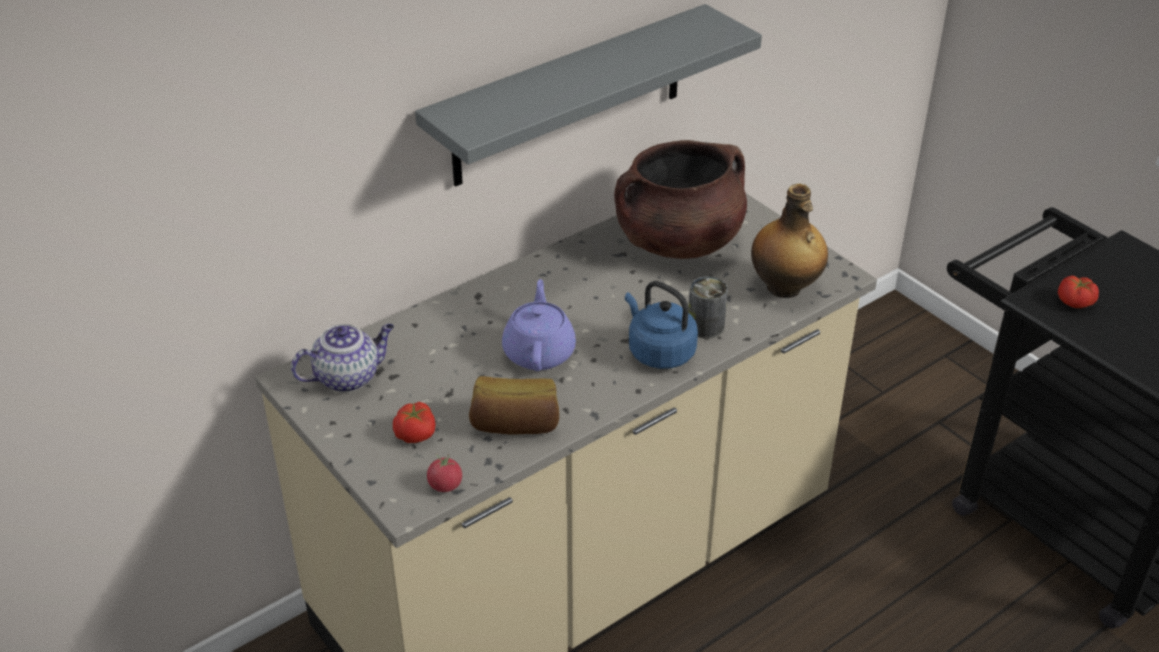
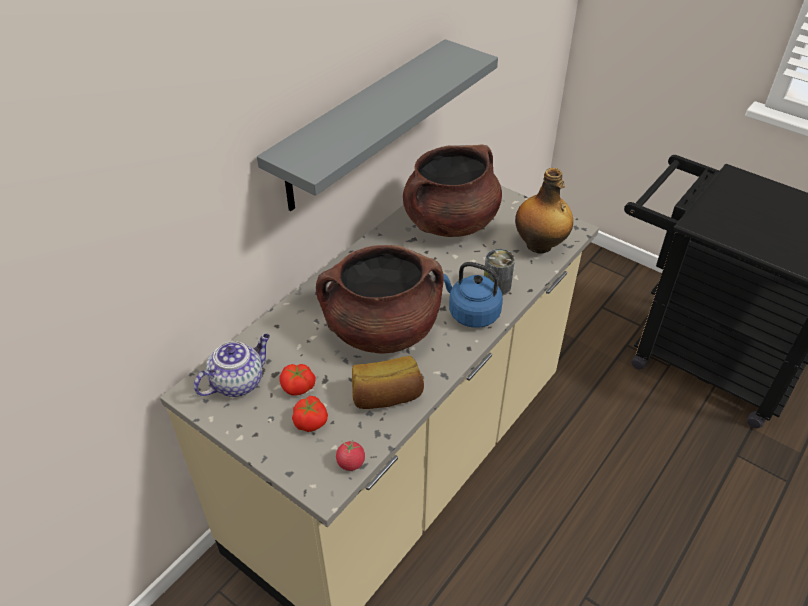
camera: 15 degrees left, 5 degrees up
(539, 351) = (382, 330): purple teapot -> brown cooking pot
(1075, 302) = (722, 220): tomato -> tomato (298, 387)

